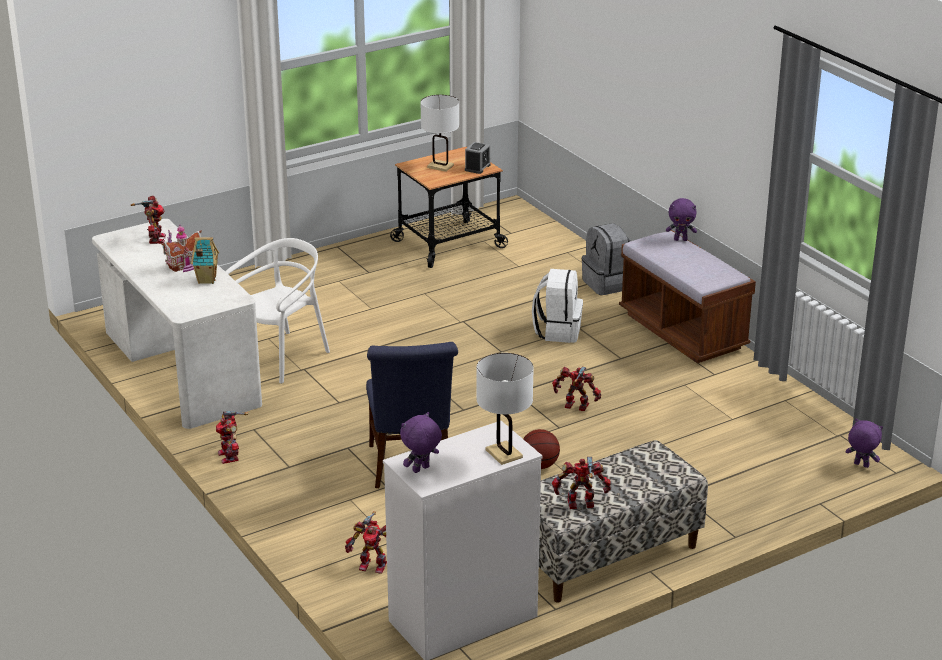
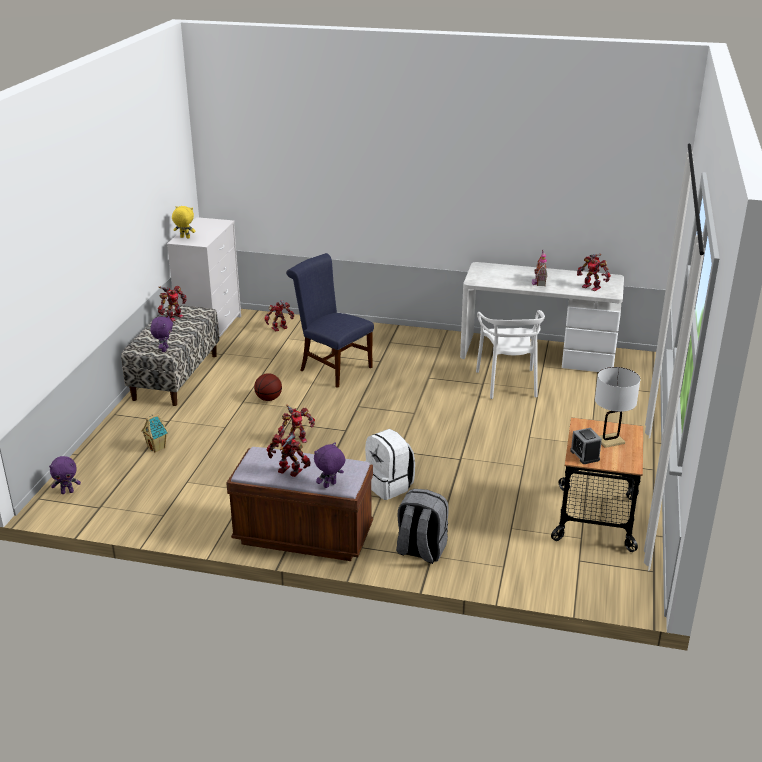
camera: 135 degrees right, 0 degrees up
(206, 280) = (512, 281): toy house -> toy house (157, 447)
(230, 456) = (424, 334): toy robot -> toy robot (289, 472)
(421, 470) = (211, 222): purple plush toy -> purple plush toy (164, 349)
(504, 454) = (184, 238): white table lamp -> yellow plush toy

